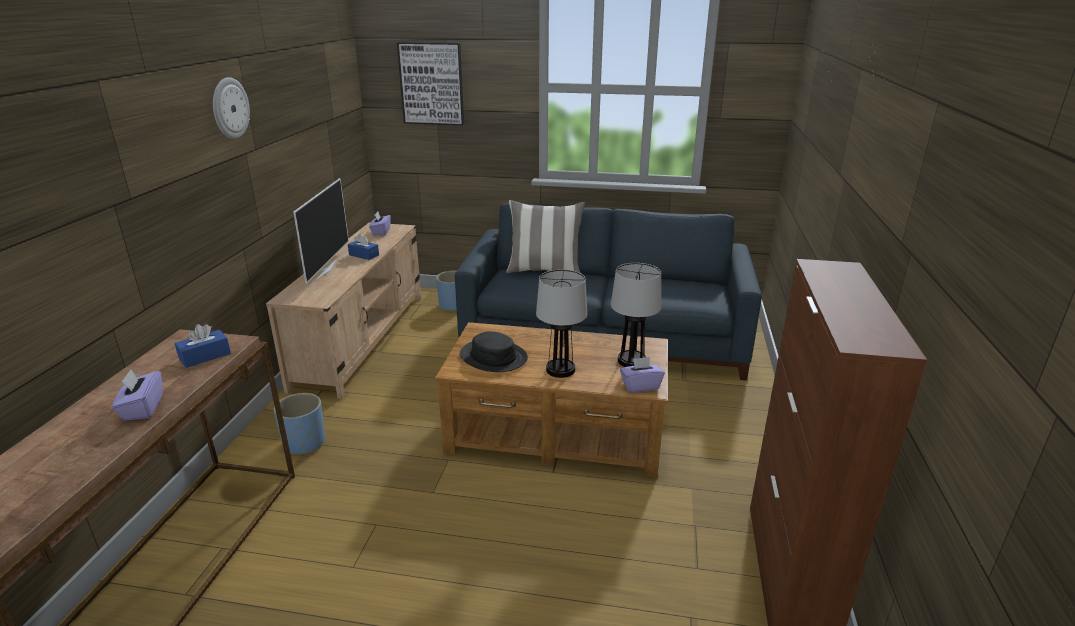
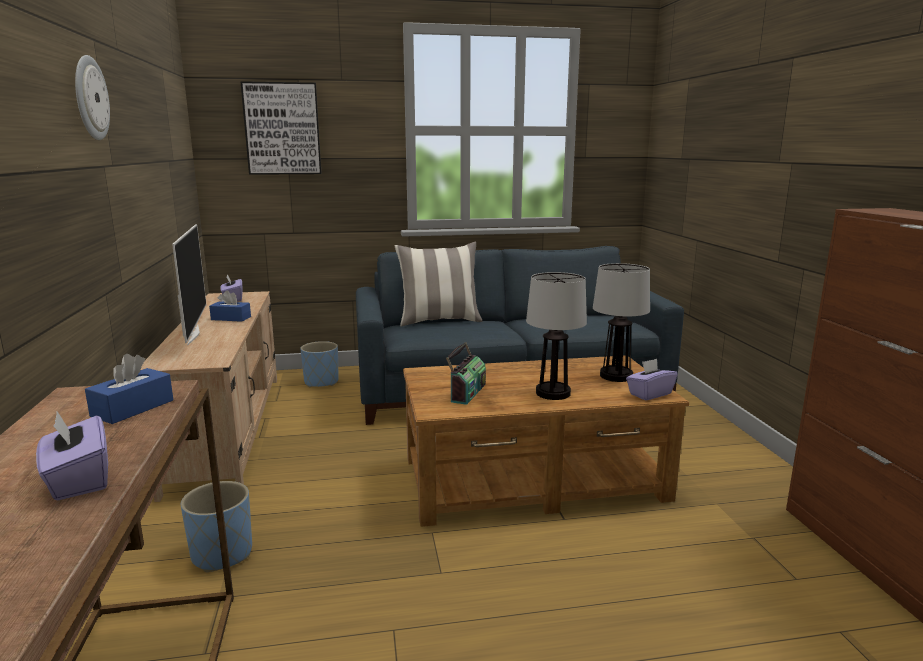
camera: 20 degrees left, 10 degrees down
(493, 357) = (466, 393): black hat -> radio

